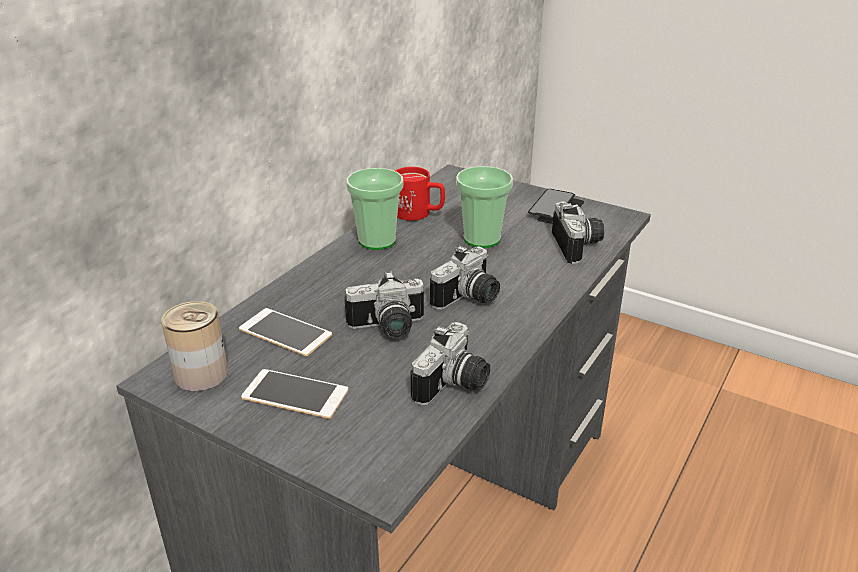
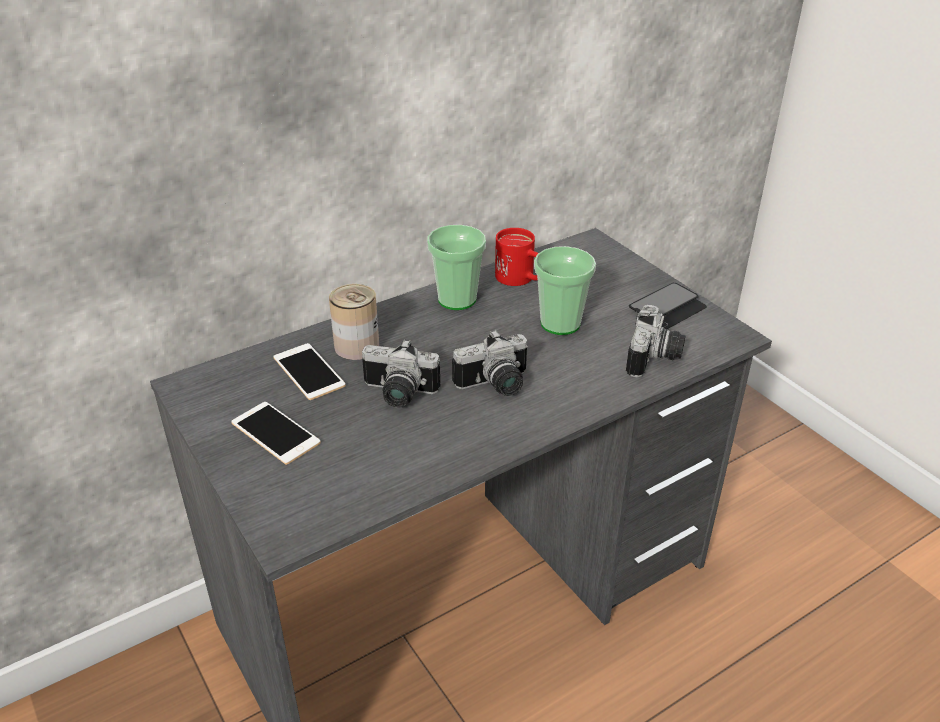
camera: 25 degrees right, 5 degrees up
(201, 374) = (217, 390): can -> can (357, 346)
(455, 386) = (413, 469): camera -> none

